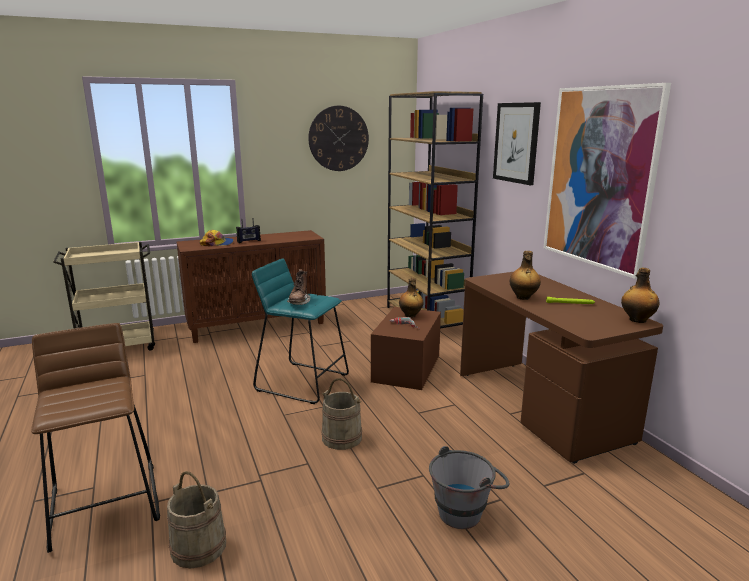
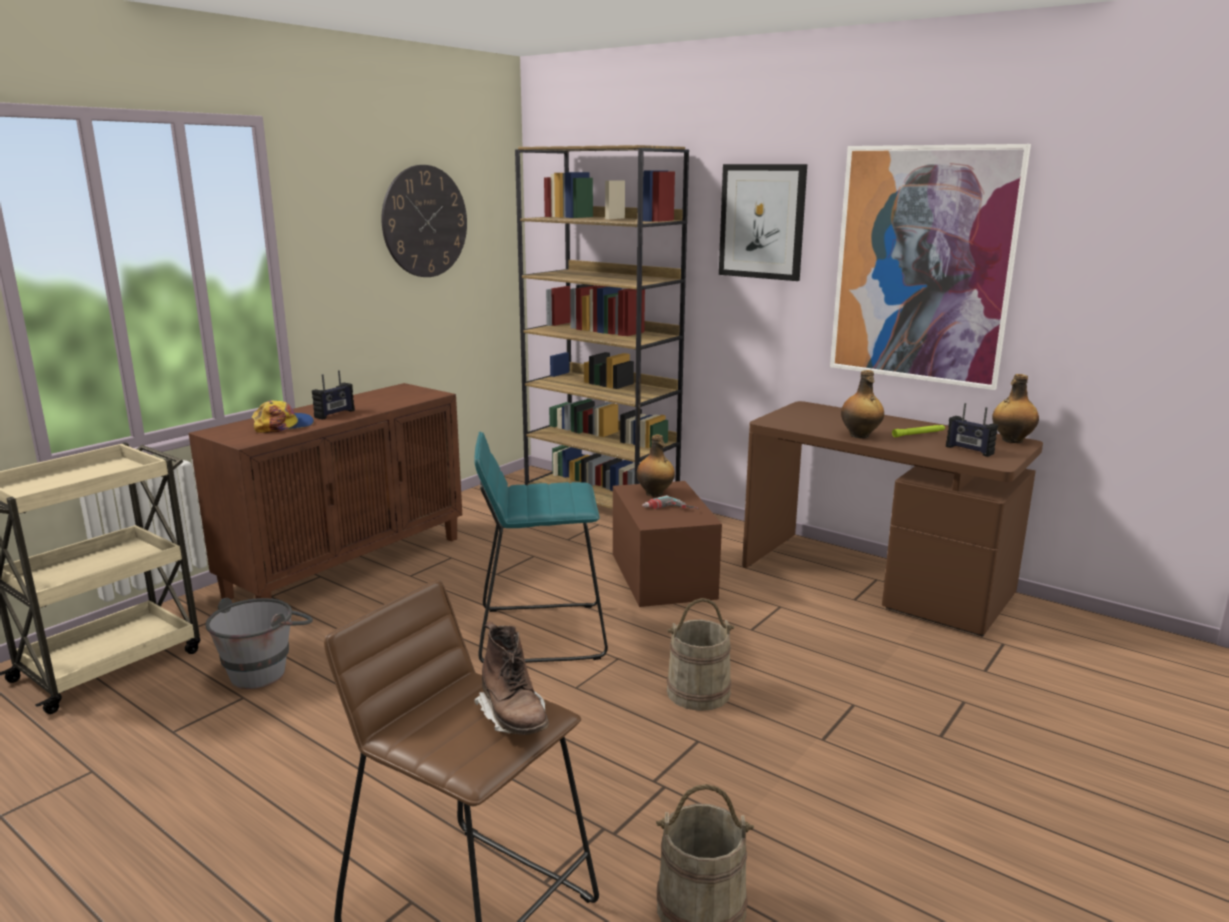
camera: 30 degrees left, 0 degrees up
(299, 302) = (544, 499): brown boot -> brown boot (513, 718)
(466, 510) = (947, 727): grey bucket -> grey bucket (266, 669)
(586, 320) = (969, 450): none -> radio

